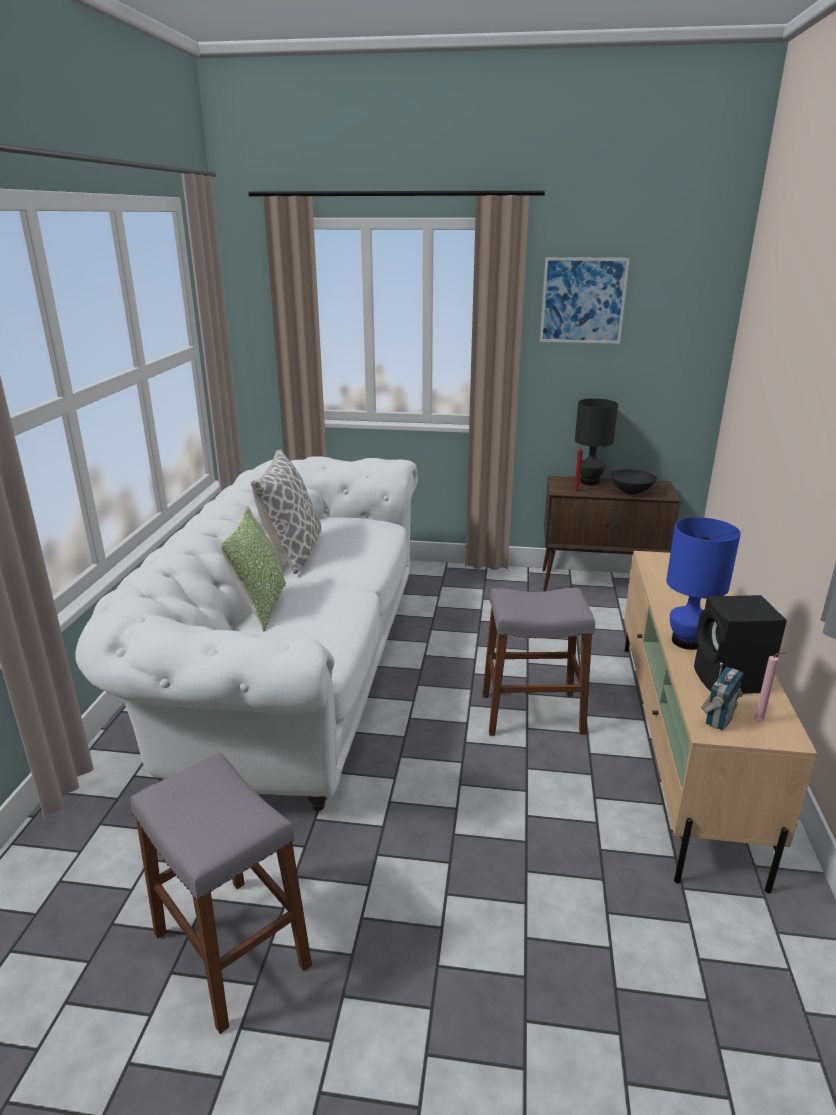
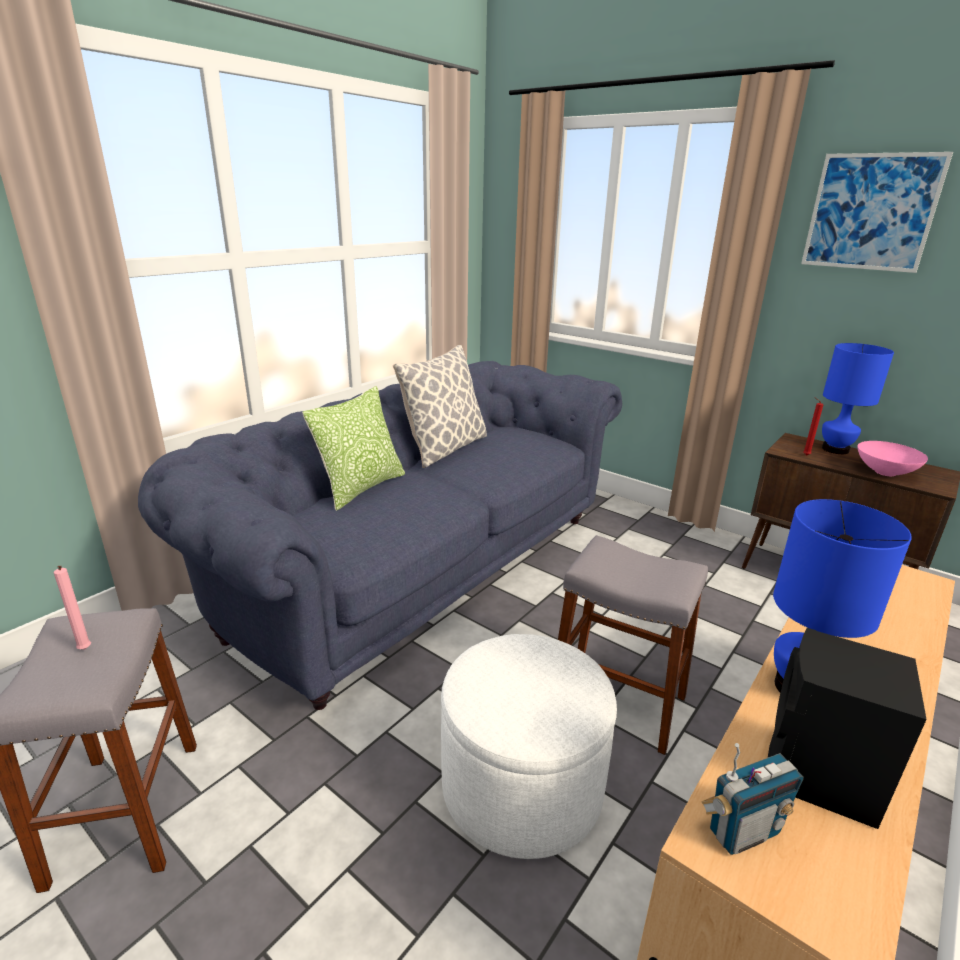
camera: 30 degrees right, 0 degrees up
(290, 671) = (415, 565): white sofa -> blue sofa
(515, 791) = (521, 786): none -> white ottoman
(590, 481) = (835, 449): black table lamp -> blue table lamp
(631, 492) = (885, 473): black bowl -> pink bowl
(760, 722) = (815, 874): pink candle -> pink candle (85, 650)

